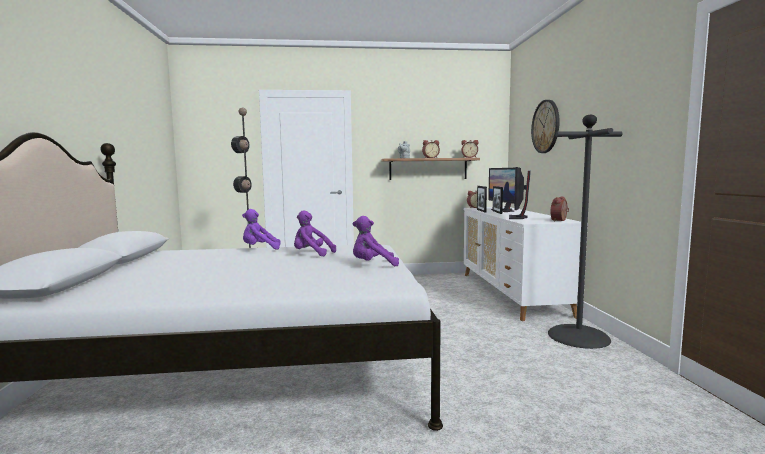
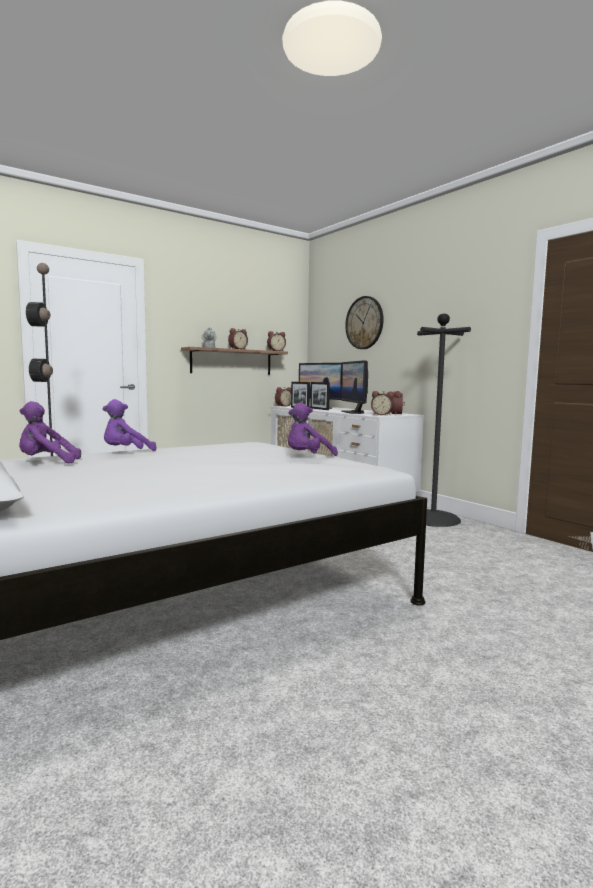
camera: 30 degrees left, 0 degrees up
(311, 254) = (209, 453): purple plush toy -> purple plush toy (46, 462)
(537, 221) = (382, 415): none -> alarm clock

